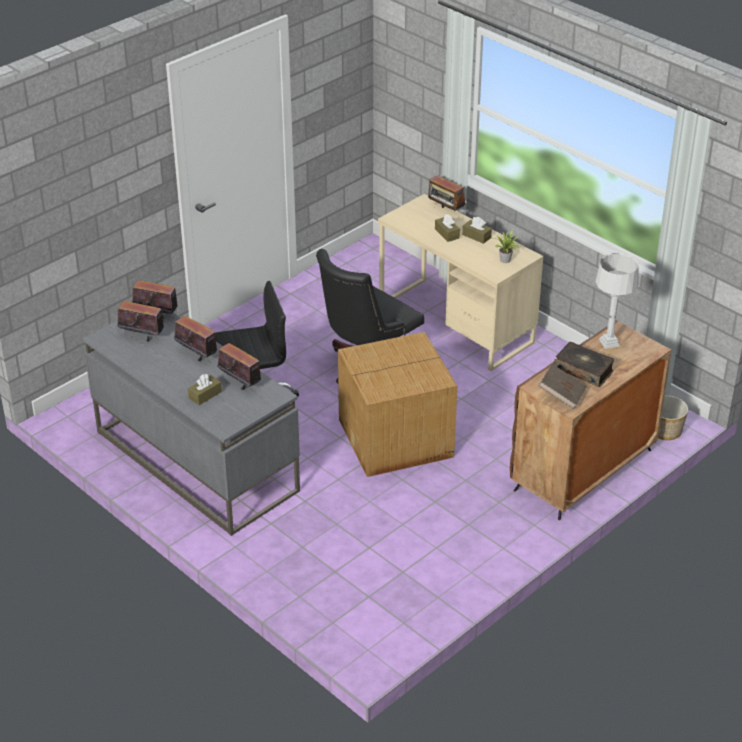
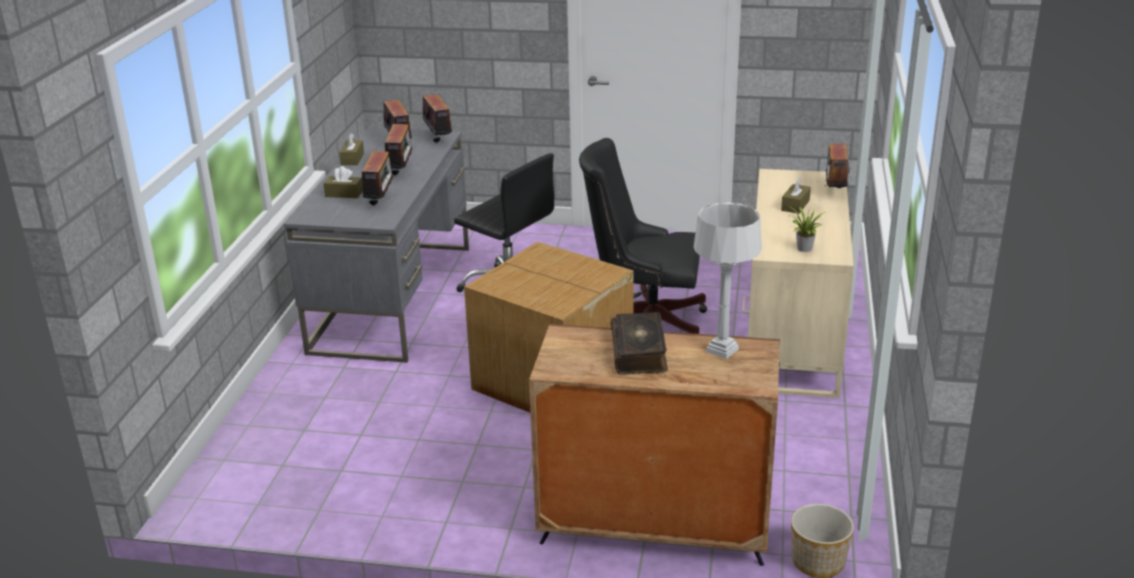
camera: 55 degrees right, 10 degrees down
(476, 236) = (820, 220): brown tissue box -> brown tissue box (352, 159)
(562, 395) = (568, 355): brown book -> none

